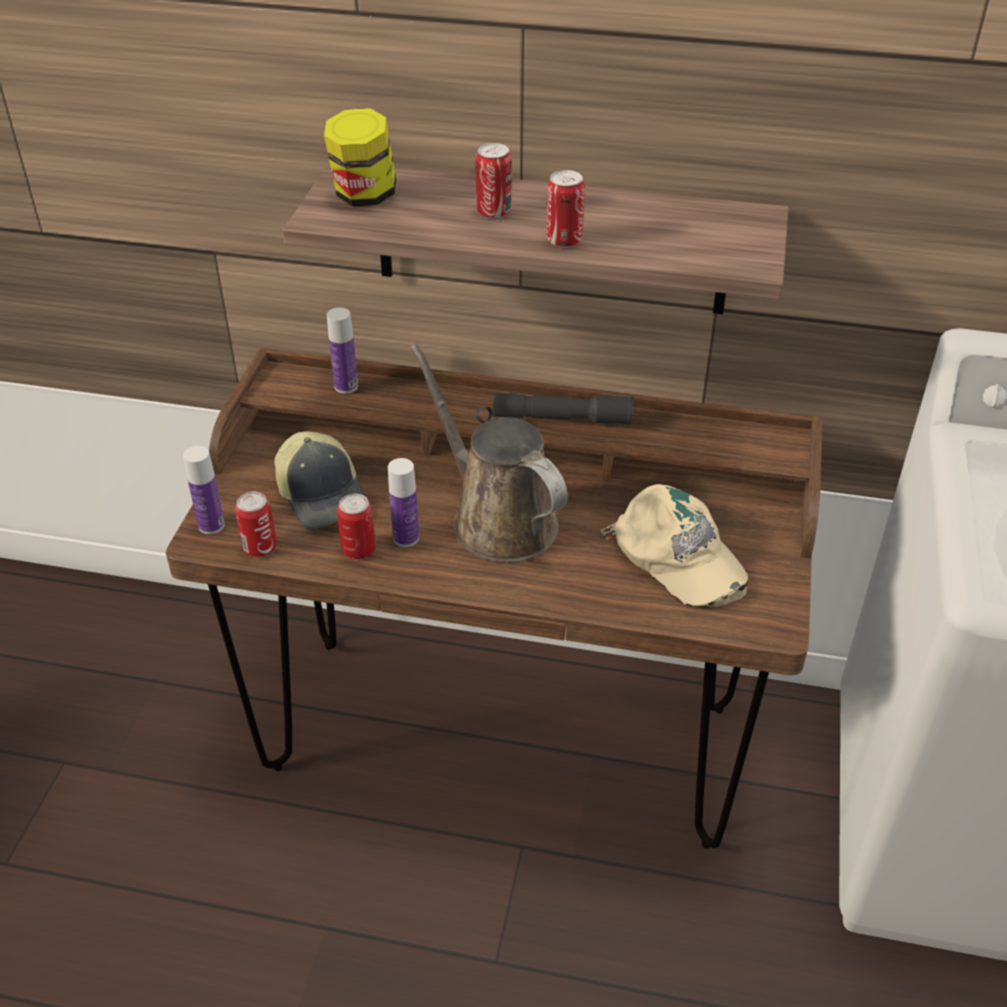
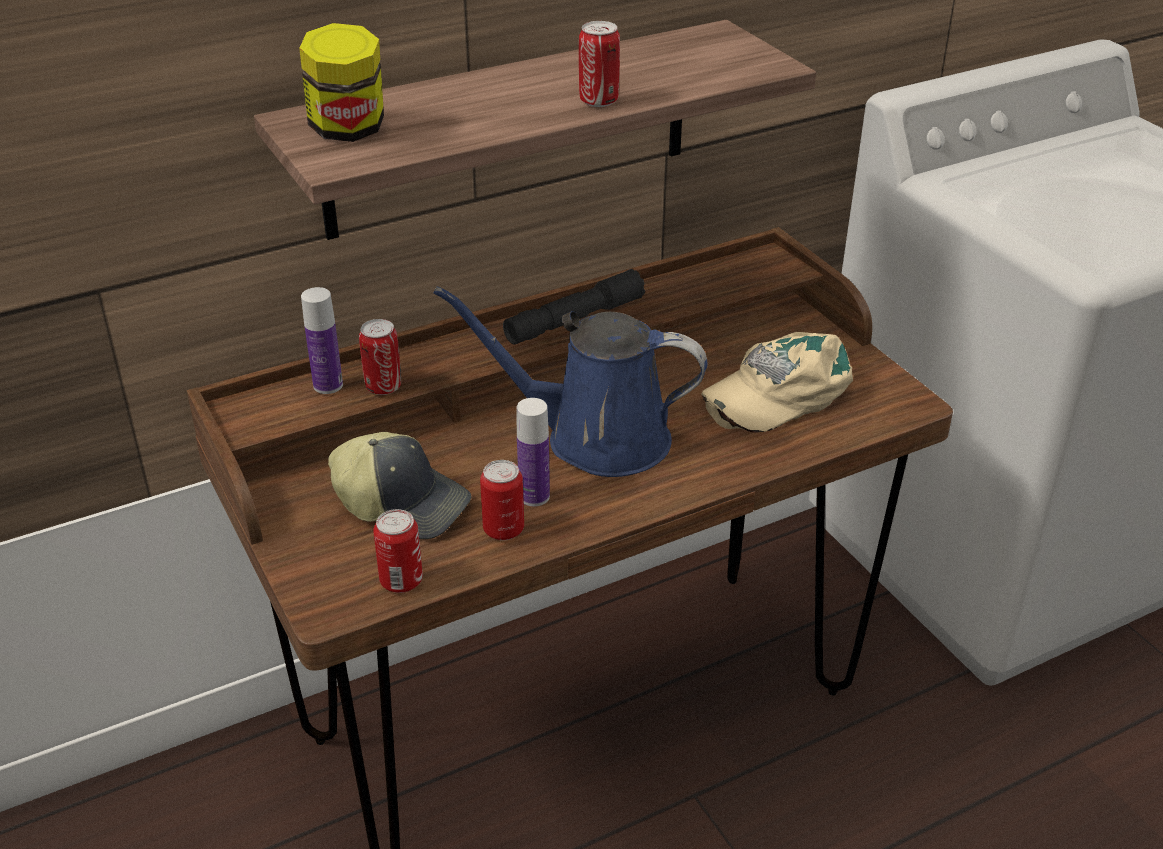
camera: 40 degrees left, 5 degrees down
(211, 525) = (320, 590): bottle -> none
(493, 212) = (497, 101): can -> can (383, 387)
(497, 519) = (595, 438): brown watering can -> blue watering can
(677, 557) = (777, 392): beige cap -> beige cap turned 135 degrees clockwise

